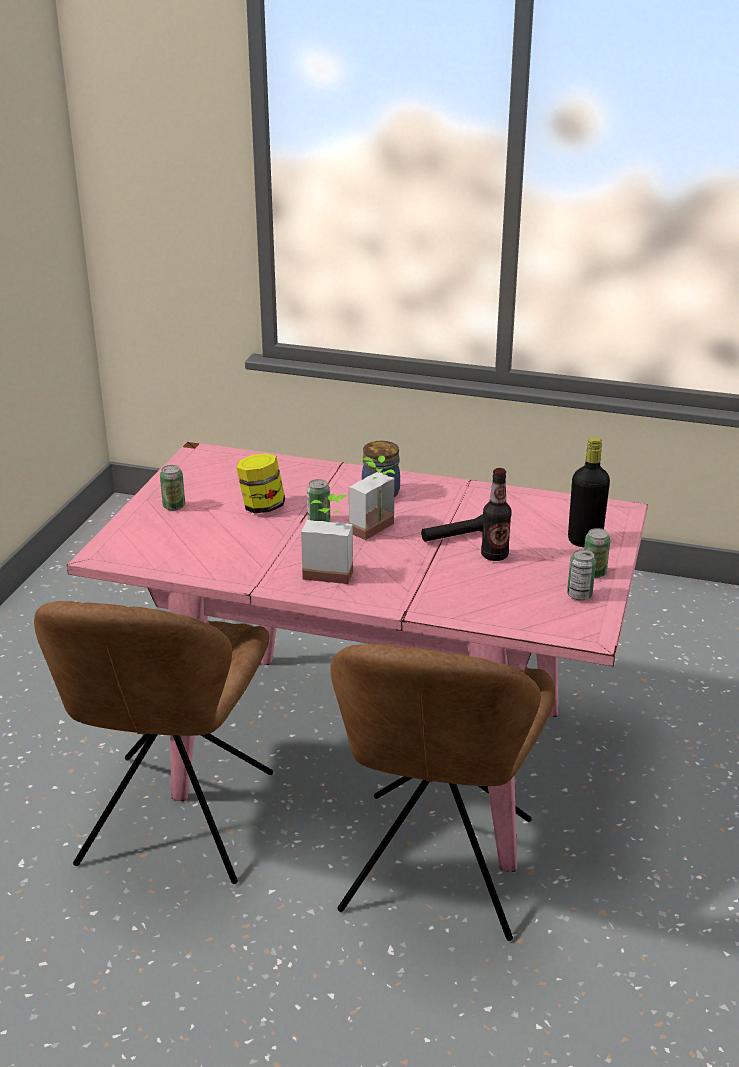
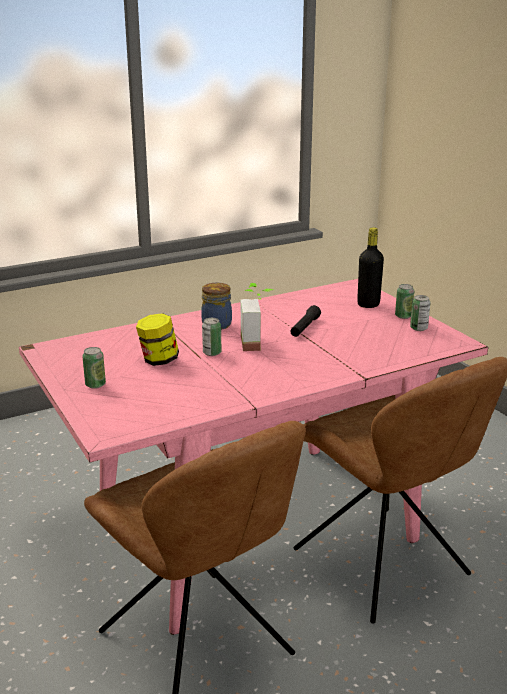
camera: 45 degrees left, 5 degrees down
(330, 570) = (274, 374): potted plant -> none
(494, 555) = (342, 328): bottle -> none

